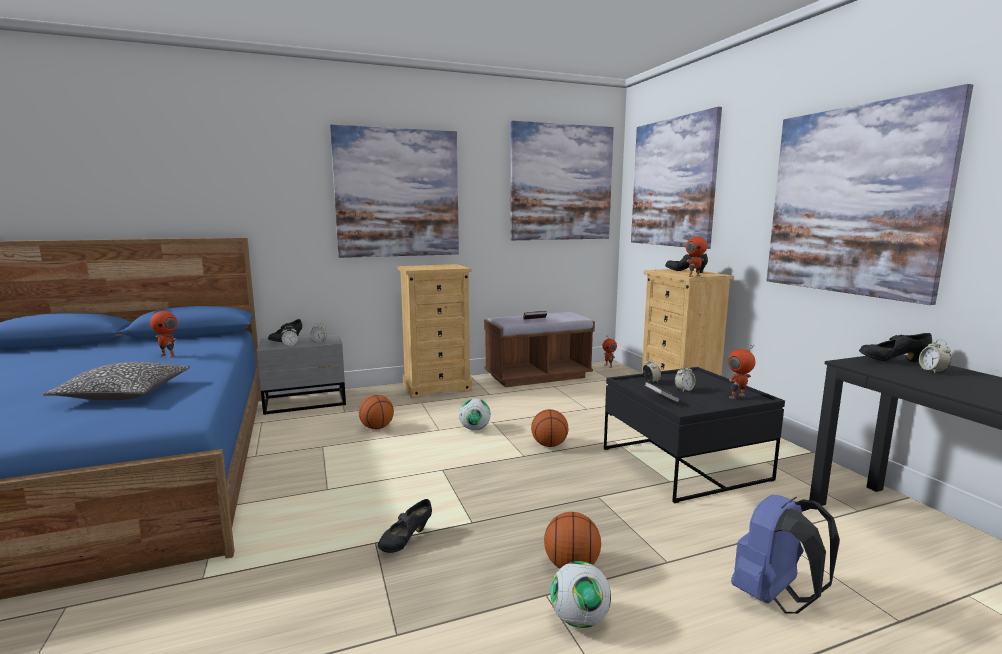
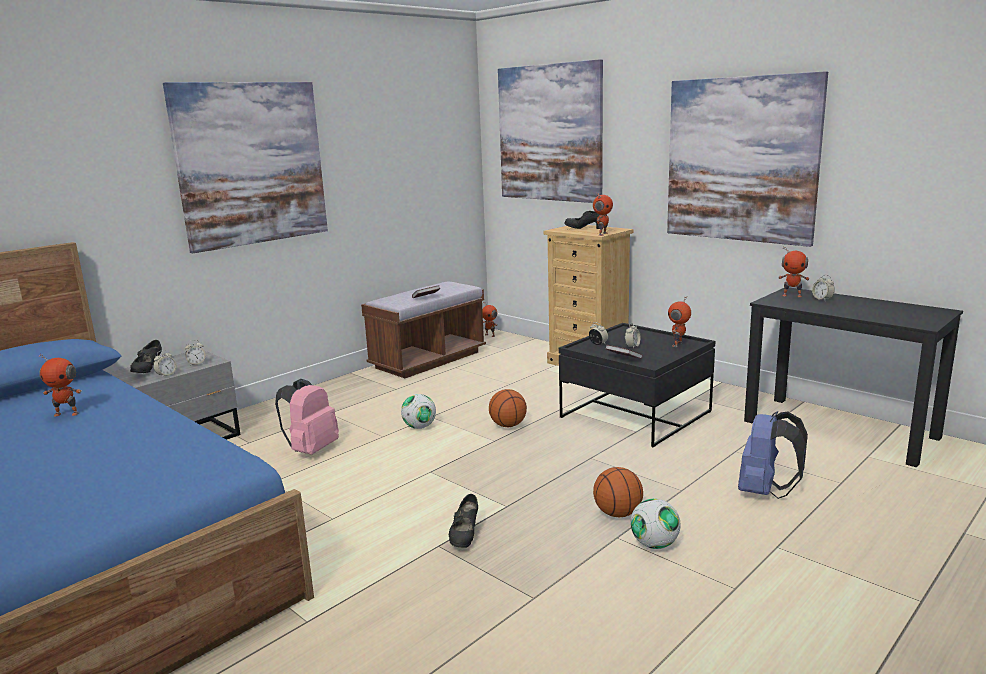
camera: 25 degrees left, 5 degrees up
(125, 394) = (117, 462): pillow -> none
(377, 428) = (311, 450): basketball -> pink backpack
(437, 387) = (328, 393): beige dresser -> none
(561, 183) = (423, 134): picture -> none
(892, 361) = (792, 295): black shoe -> toy robot

